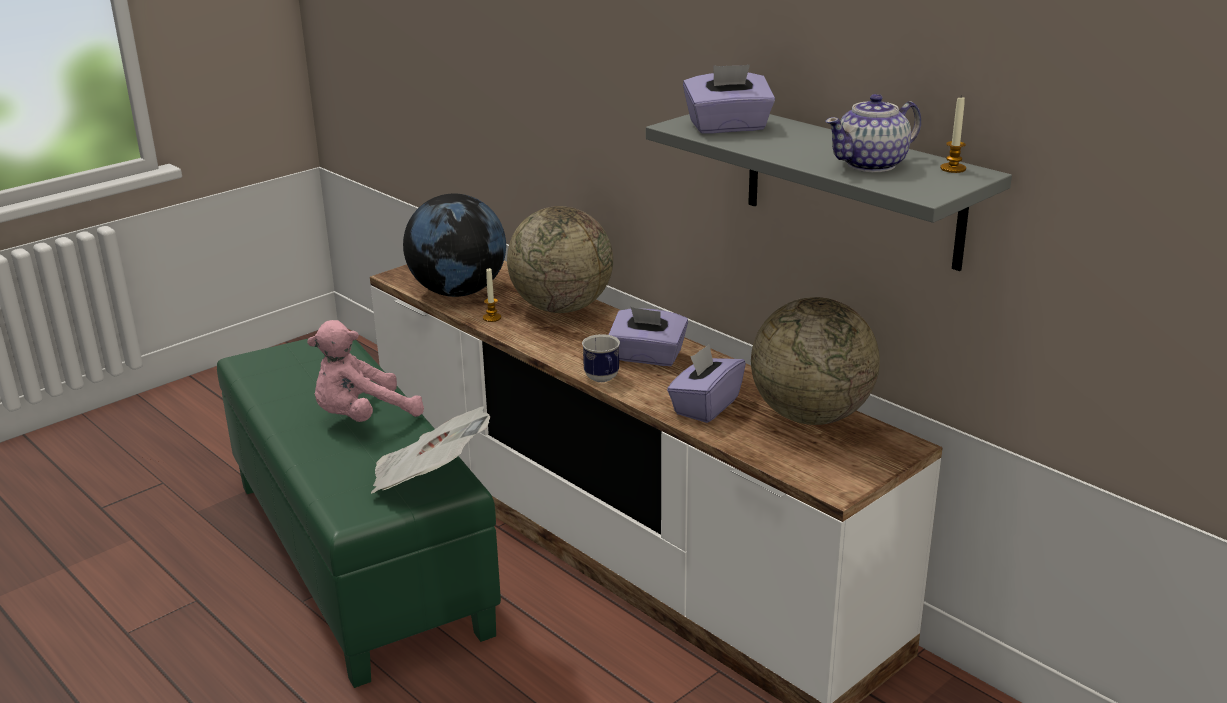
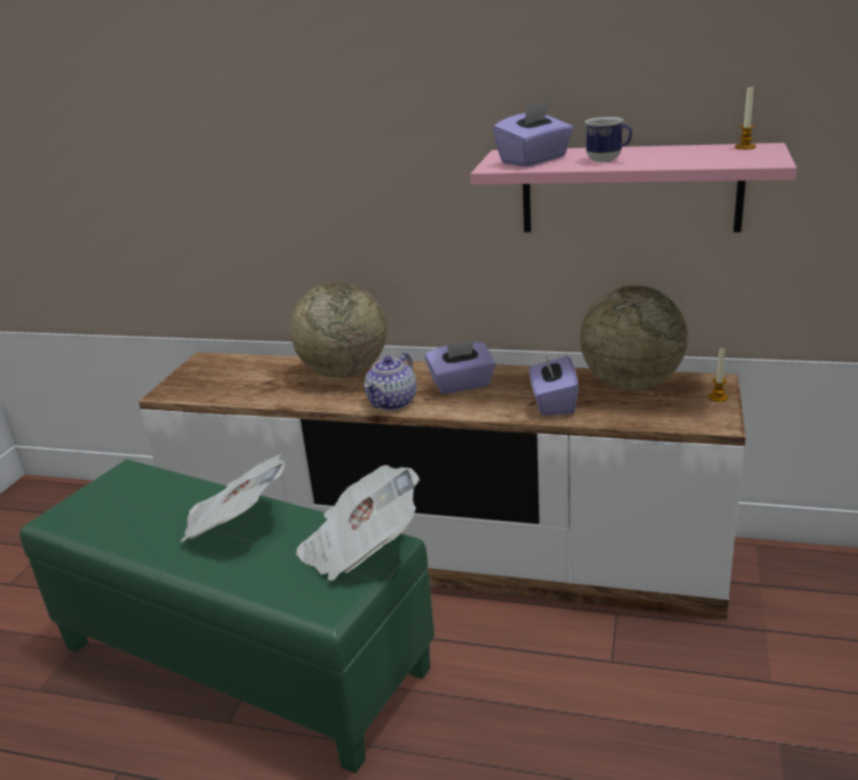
camera: 30 degrees left, 0 degrees up
(362, 418) = (236, 523): pink plush toy -> newspaper
(458, 292) = (240, 388): globe -> none
(492, 318) = (296, 398): candle -> candle (718, 397)
(603, 379) = (452, 411): mug -> mug (608, 160)
(852, 185) = (630, 189): grey shelf -> pink shelf
(872, 164) = (691, 156): teapot -> teapot (393, 402)

